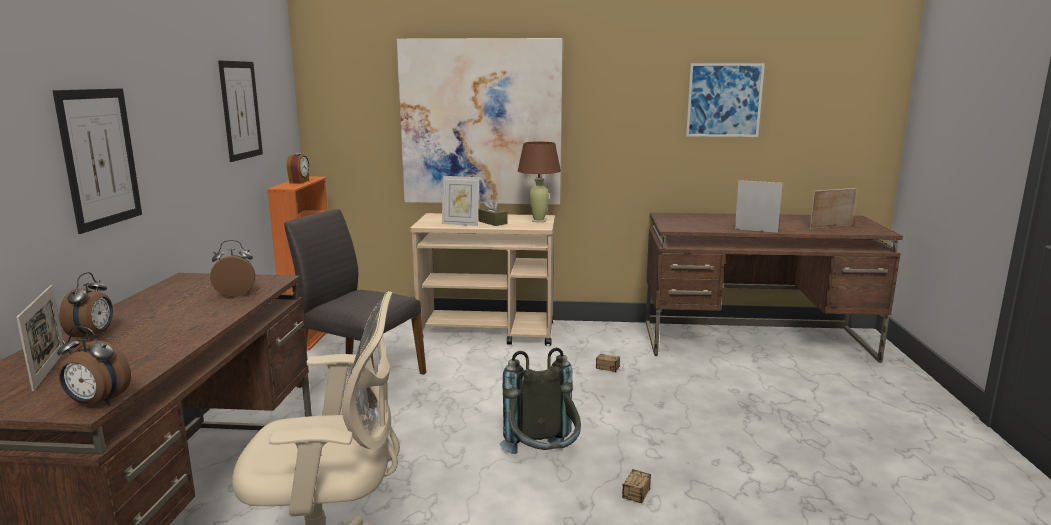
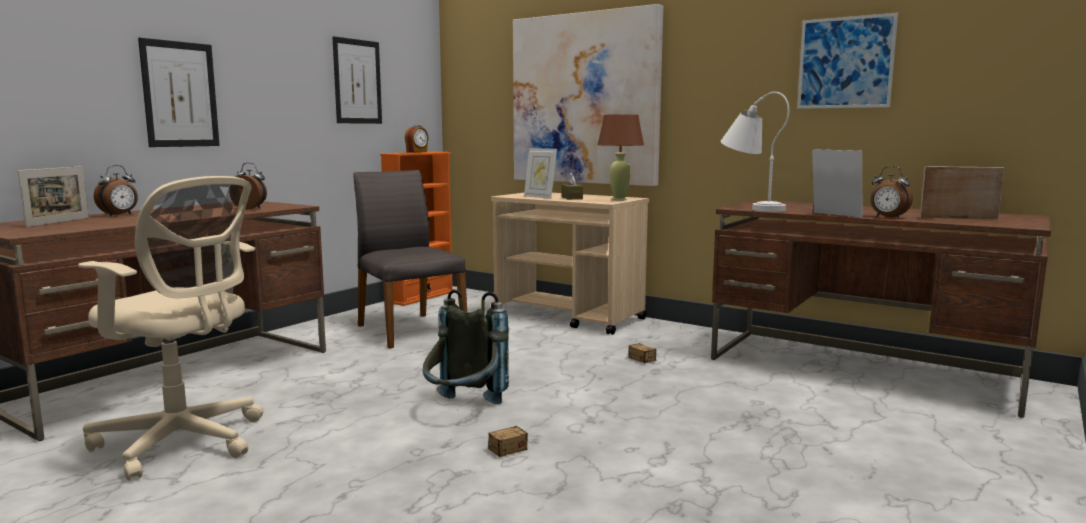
camera: 30 degrees right, 5 degrees down
(97, 403) = (34, 233): alarm clock -> alarm clock (887, 217)
(679, 226) = (750, 207): none -> white table lamp

